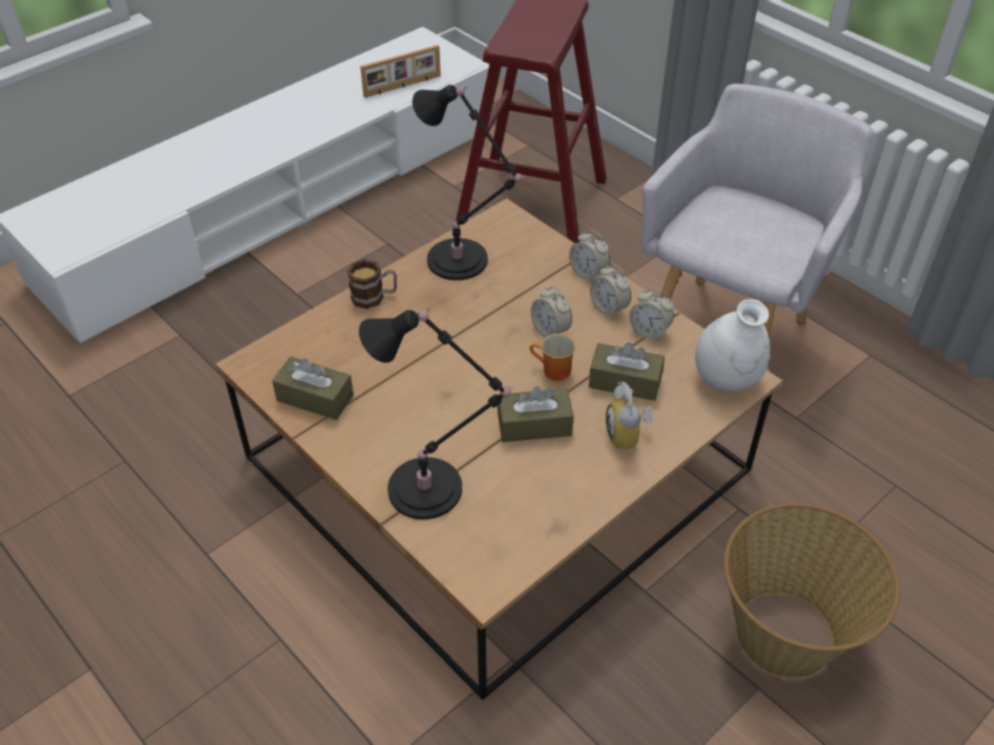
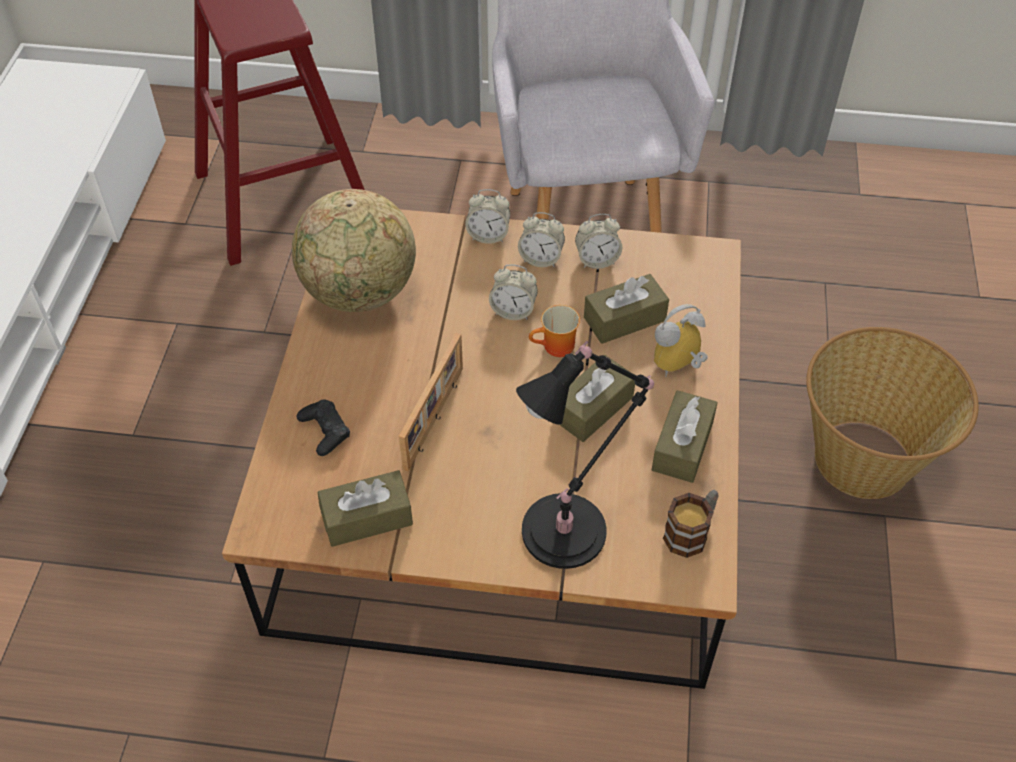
camera: 40 degrees left, 5 degrees up
(348, 331) = (325, 431): none -> black game controller
(374, 297) = (312, 380): mug -> mug (691, 532)
(403, 86) = (70, 138): picture frame -> picture frame (435, 418)
(462, 262) = (360, 293): black table lamp -> globe
(570, 490) = (682, 446): none -> brown tissue box
(629, 437) = (679, 367): alarm clock -> alarm clock turned 105 degrees clockwise
(726, 380) = (700, 266): white vase -> none

